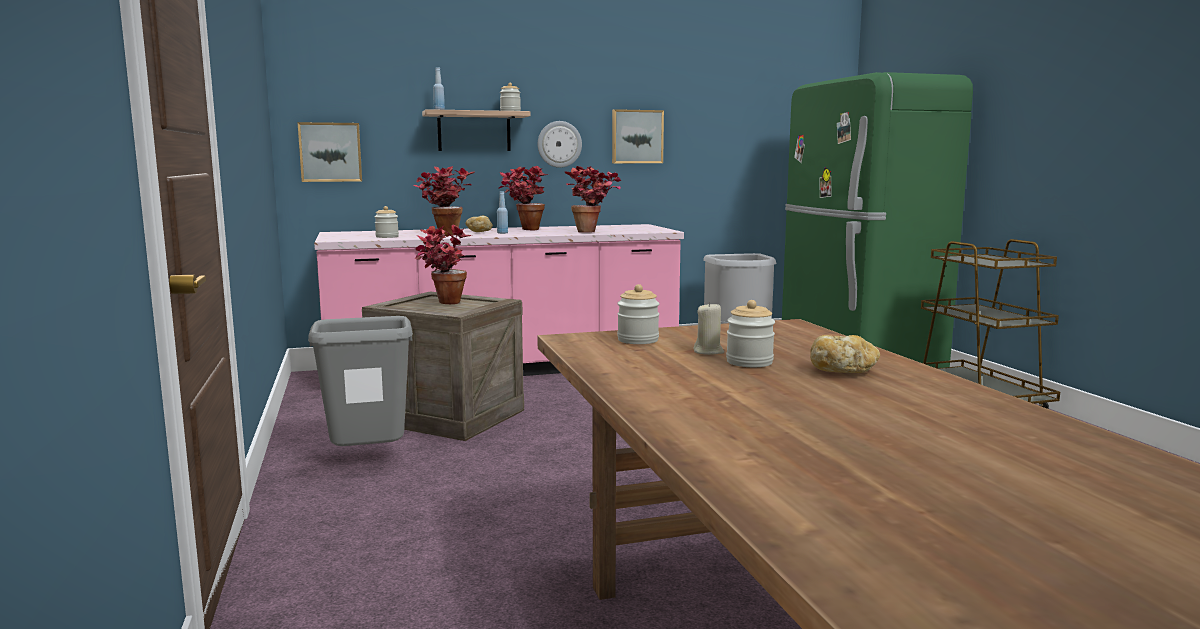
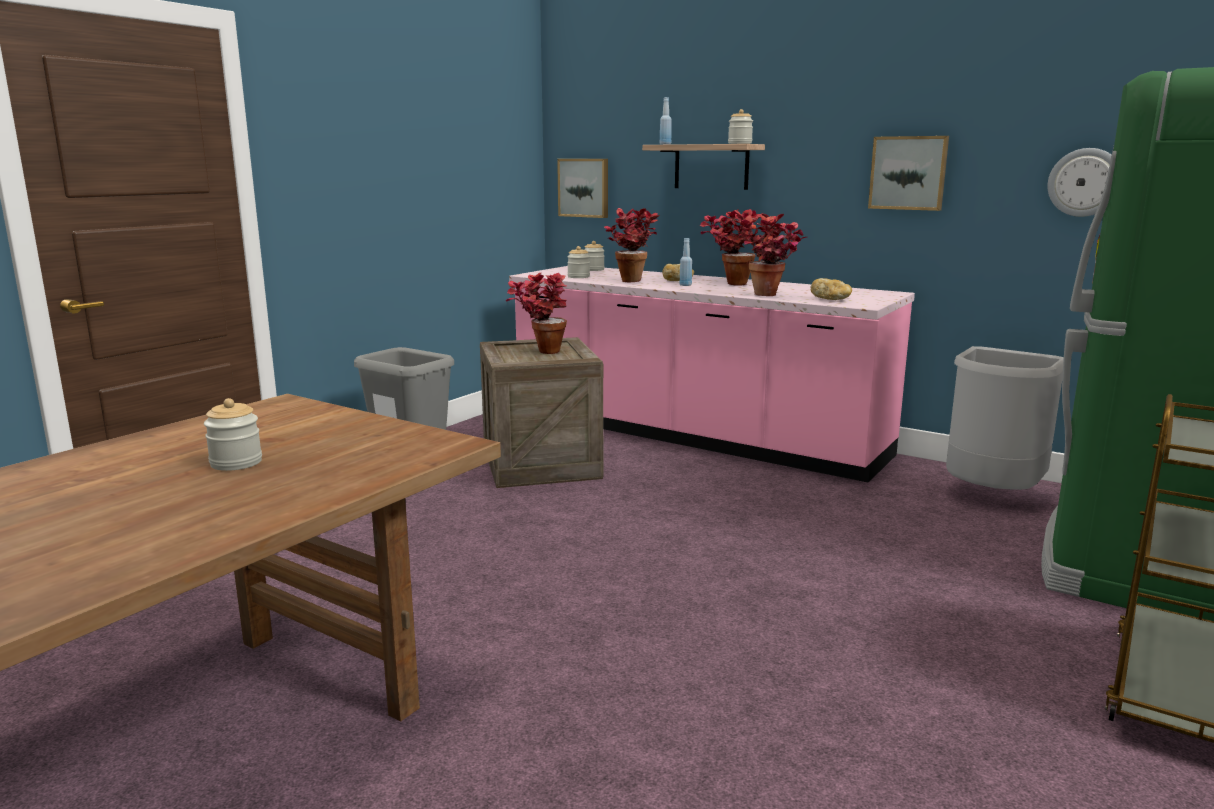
camera: 50 degrees right, 5 degrees up
(559, 144) = (804, 182): wall clock -> wall clock (1084, 182)
(638, 340) = (297, 418): jar -> jar (593, 270)
(708, 352) = (270, 444): beige candle -> none
(842, 371) = (227, 497): bread -> bread (831, 299)

